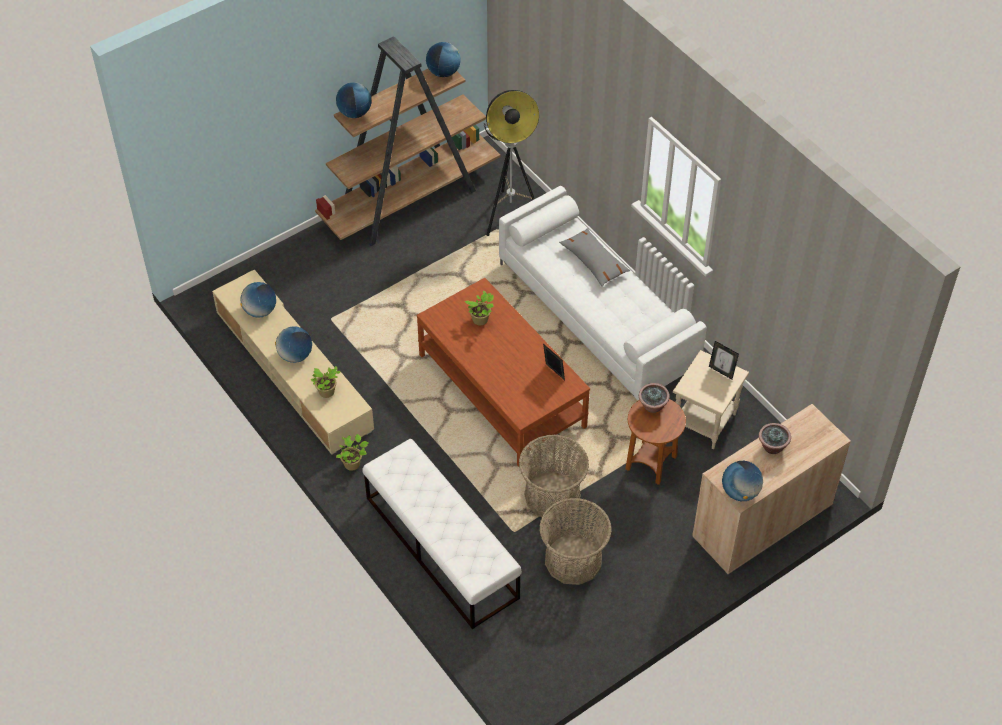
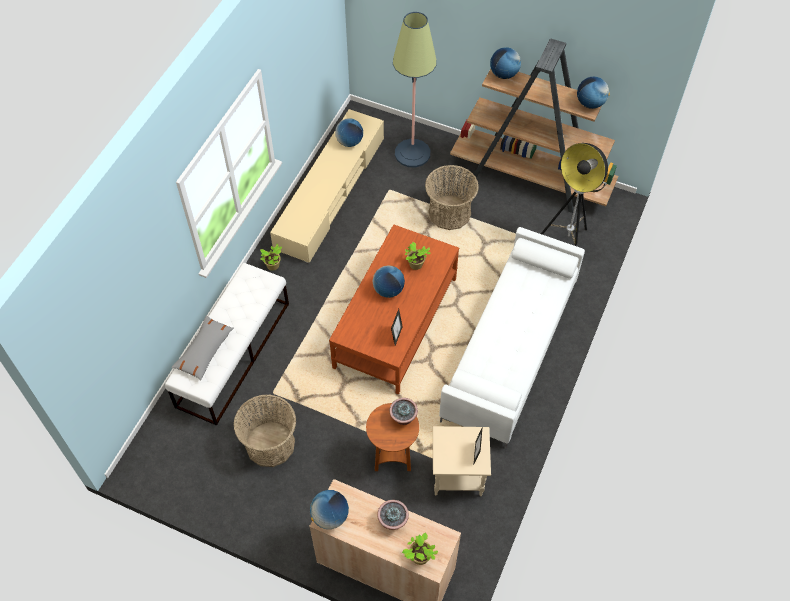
camera: 60 degrees right, 5 degrees up
(295, 355) = (324, 180): globe -> globe (388, 290)
(298, 277) = (412, 153): none -> floor lamp
(327, 393) = (304, 214): potted plant -> potted plant (419, 558)
(552, 495) = (320, 402): basket -> basket (449, 213)
(594, 262) = (534, 312): grey pillow -> grey pillow (204, 351)

